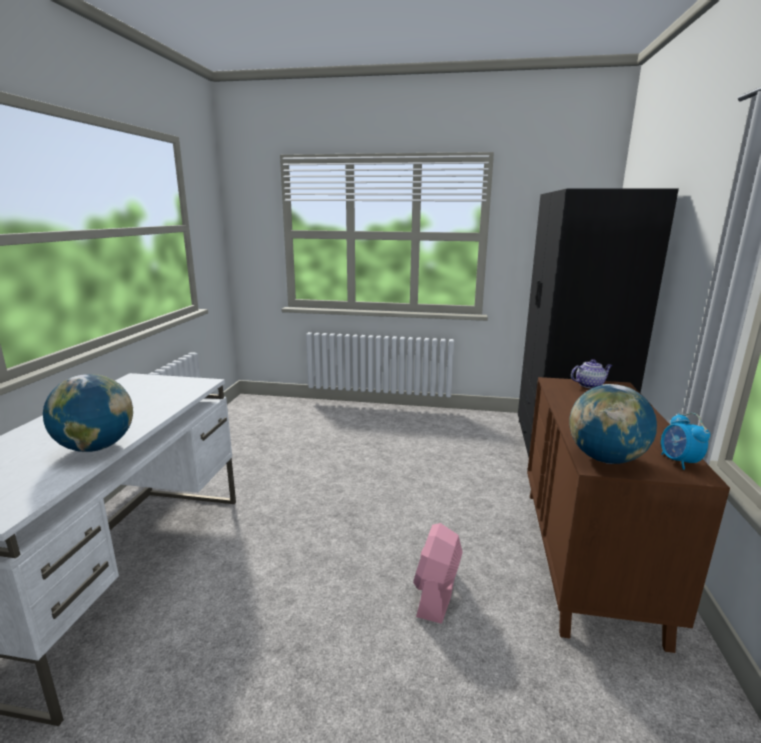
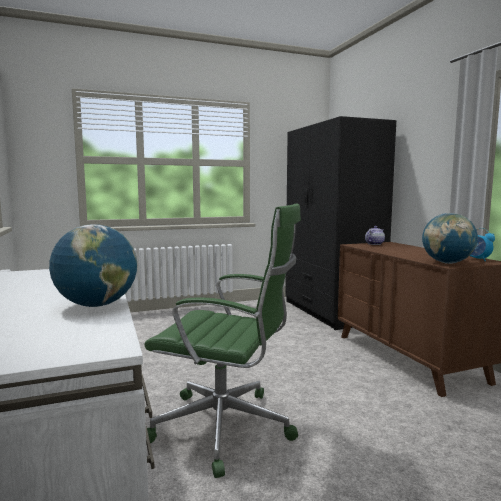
camera: 30 degrees left, 10 degrees down
(279, 576) = (227, 428): none -> green office chair
(436, 593) = (351, 400): pink fan -> none

